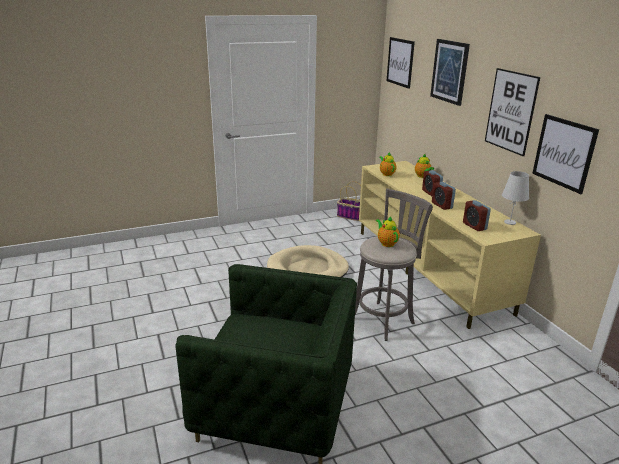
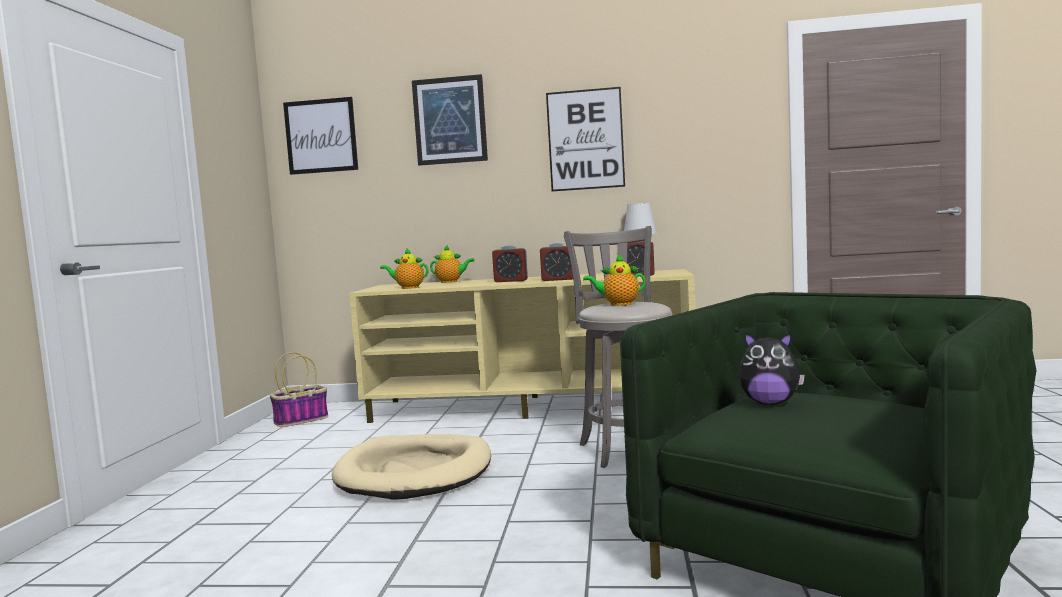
camera: 60 degrees left, 20 degrees down
(274, 328) = (769, 403): none -> plush toy
(563, 153) = (683, 161): picture -> none

